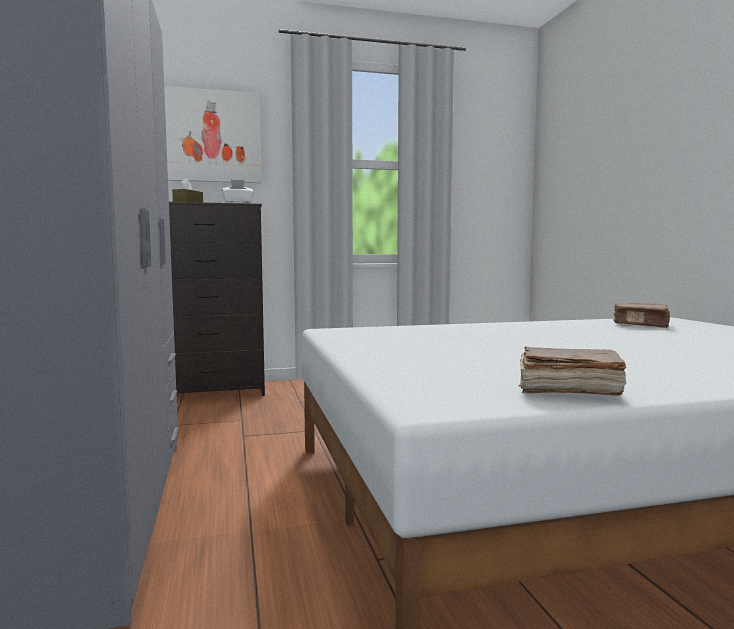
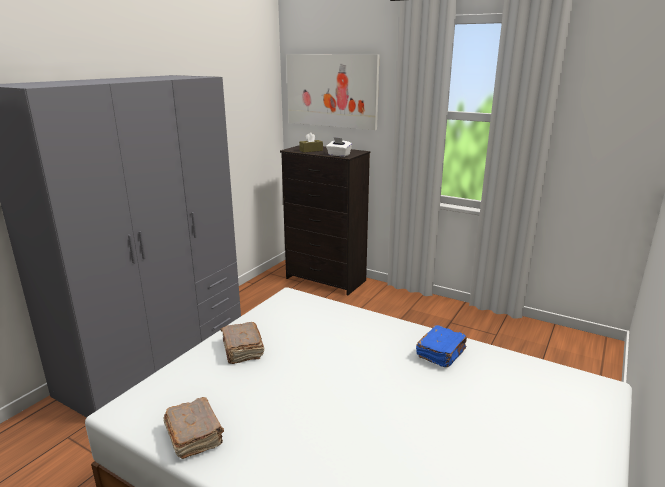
camera: 45 degrees right, 15 degrees up
(556, 326) = (441, 354): none -> blue book
(641, 325) = (526, 386): brown book -> brown book (242, 350)

